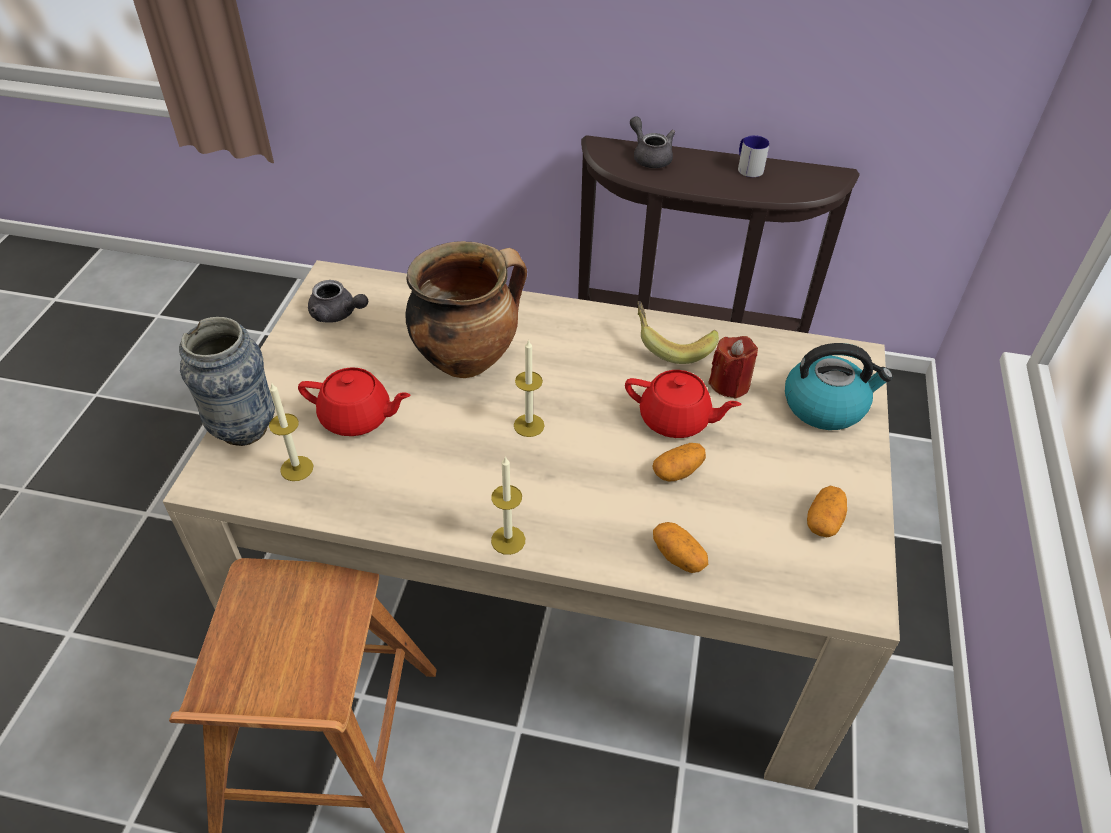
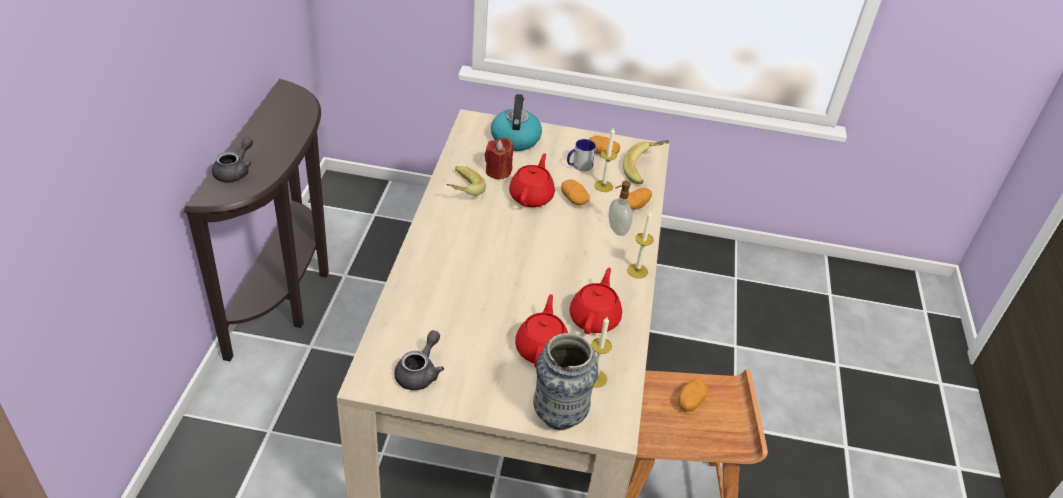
camera: 95 degrees left, 5 degrees down
(306, 641) = (690, 401): none -> potato
(407, 477) = (595, 318): none -> red teapot
(467, 358) = (475, 291): cooking pot -> none
(529, 425) = (542, 260): candle -> candle (603, 186)
(608, 522) = (616, 230): none -> soap dispenser
(650, 157) = (235, 171): grey teapot -> grey teapot turned 150 degrees clockwise
(748, 167) = (265, 125): mug -> mug (579, 166)
(788, 584) = (645, 171): none -> banana

